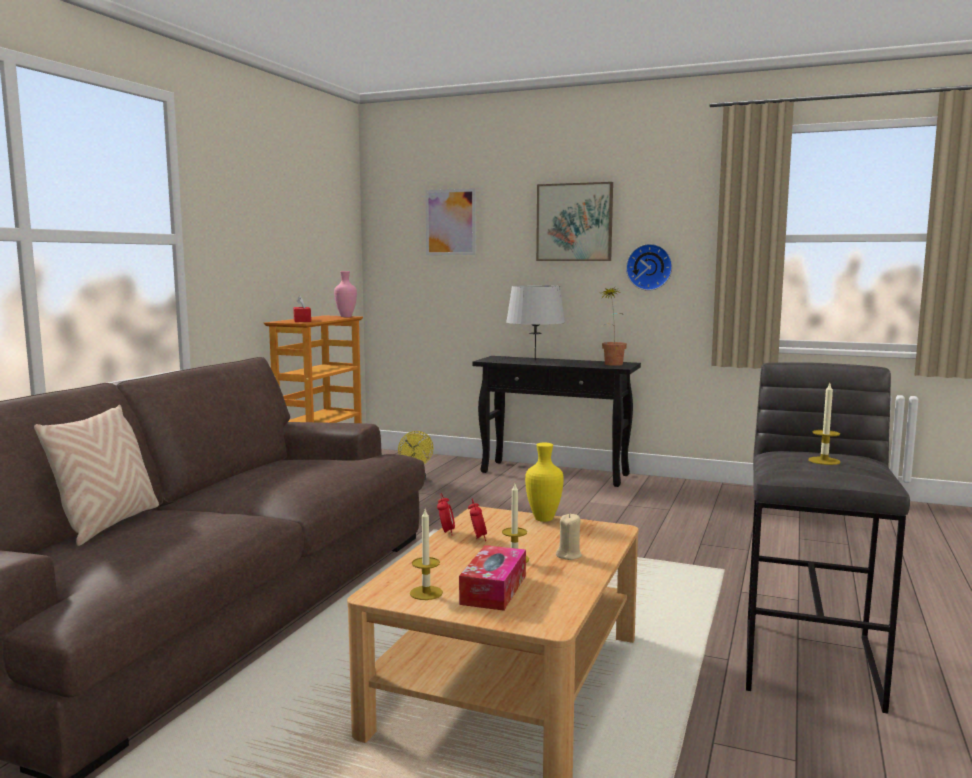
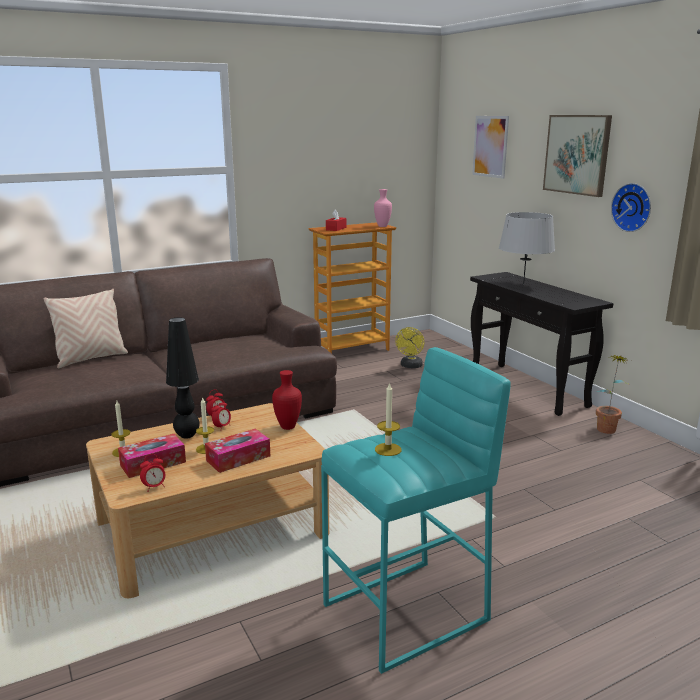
camera: 40 degrees right, 10 degrees up
(460, 556) = (187, 436): none -> black table lamp
(544, 519) = (289, 427): yellow vase -> red vase
(555, 606) = (154, 487): none -> alarm clock
(569, 555) = (238, 458): beige candle -> tissue box
(612, 363) = (580, 299): potted plant -> potted plant (607, 427)
(812, 662) = (407, 613): grey stool -> turquoise stool

